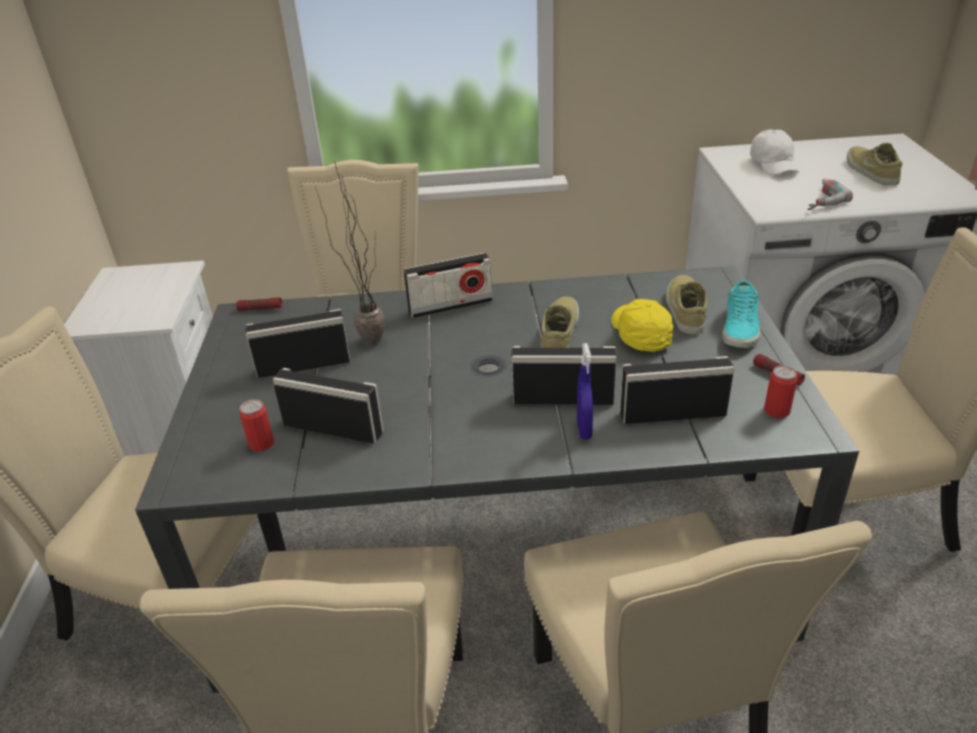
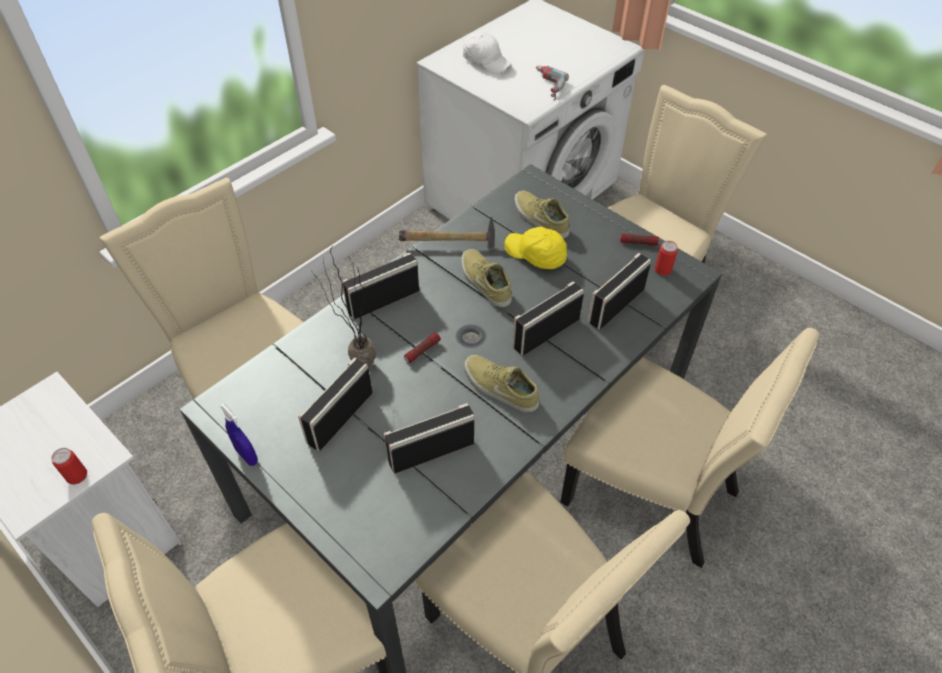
camera: 45 degrees left, 15 degrees up
(260, 309) = (228, 391): flashlight -> flashlight (422, 351)
(261, 444) = (397, 498): can -> can (77, 475)
(450, 306) = (383, 300): radio -> radio turned 150 degrees counterclockwise
(565, 293) = (450, 244): none -> hammer
(584, 429) = (582, 347): blue spray bottle -> blue spray bottle (247, 455)
(741, 328) = (586, 216): turquoise shoe -> none
(870, 171) = (551, 45): beige shoe -> beige shoe (499, 388)

